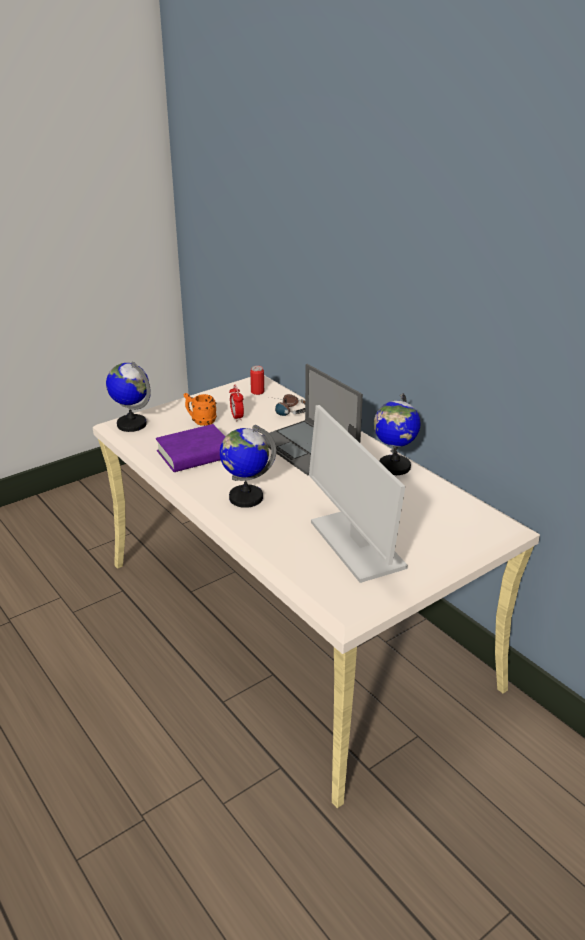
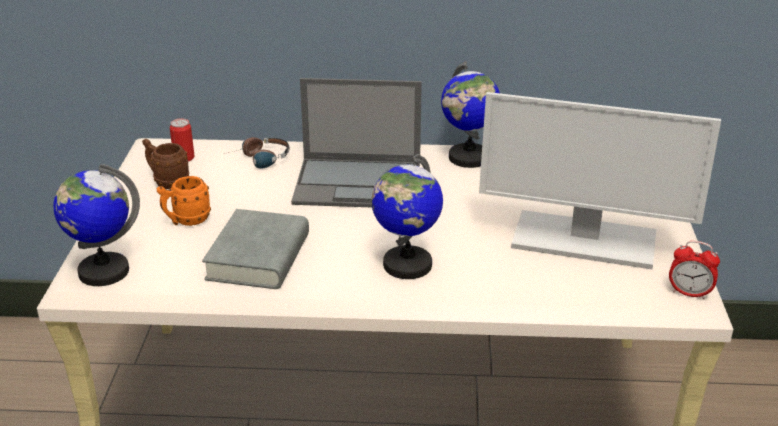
camera: 50 degrees left, 0 degrees up
(195, 454) = (258, 257): purple book -> grey book
(228, 399) = (167, 182): none -> brown mug
(237, 417) = (219, 194): alarm clock -> alarm clock (689, 293)

